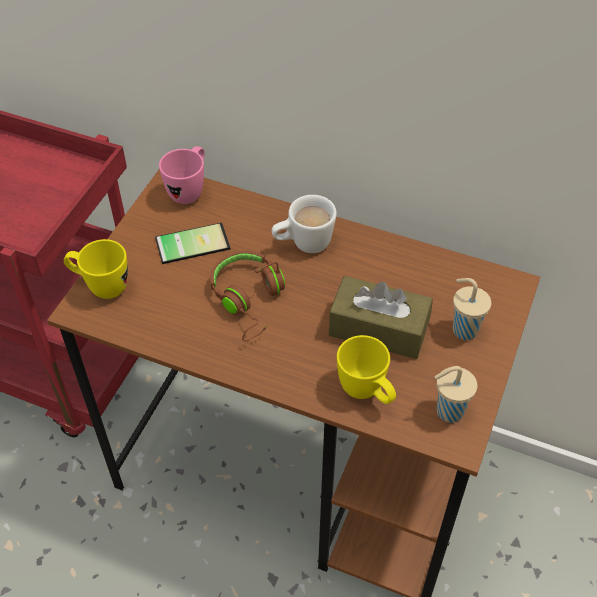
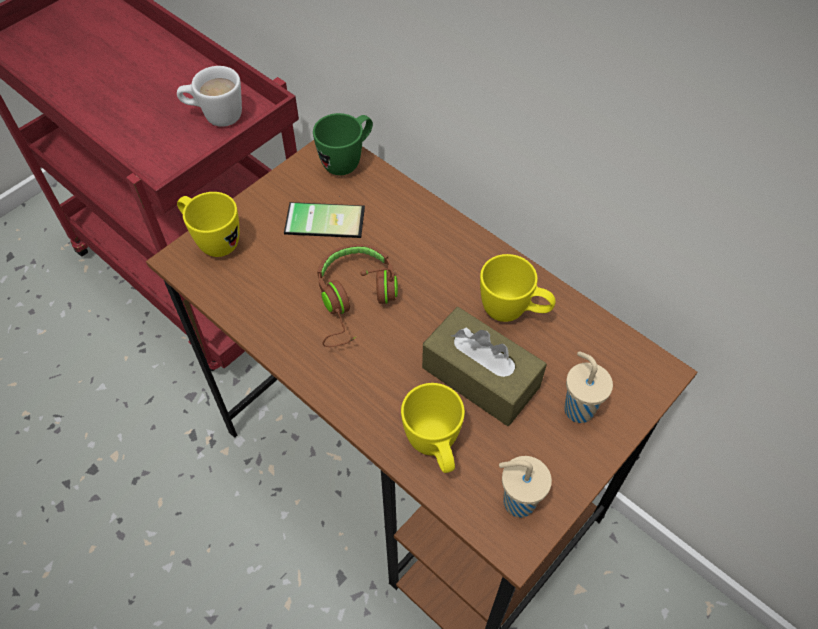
camera: 20 degrees right, 5 degrees up
(189, 190) = (348, 161): pink mug -> green mug
(303, 244) = (440, 254): white mug -> white mug (215, 116)
(382, 272) = (513, 312): none -> yellow mug

